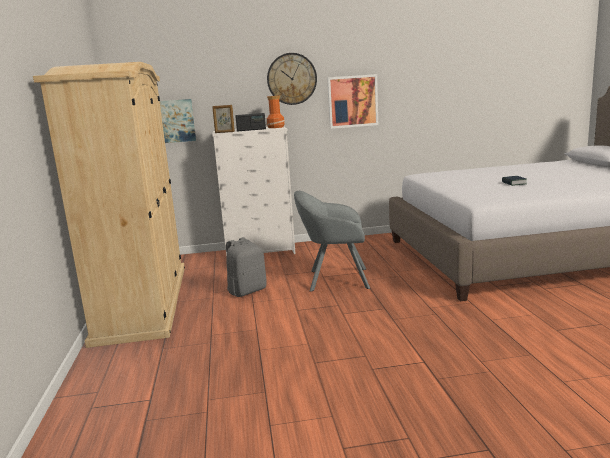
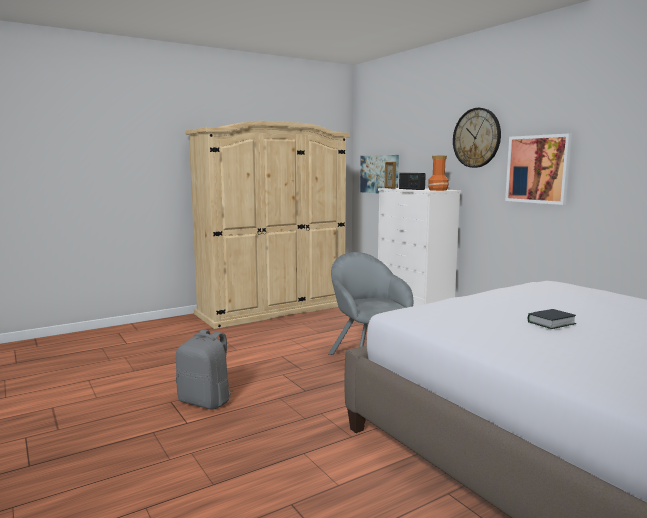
camera: 65 degrees right, 5 degrees down
(247, 291) = (312, 332): grey backpack -> grey backpack (206, 401)

